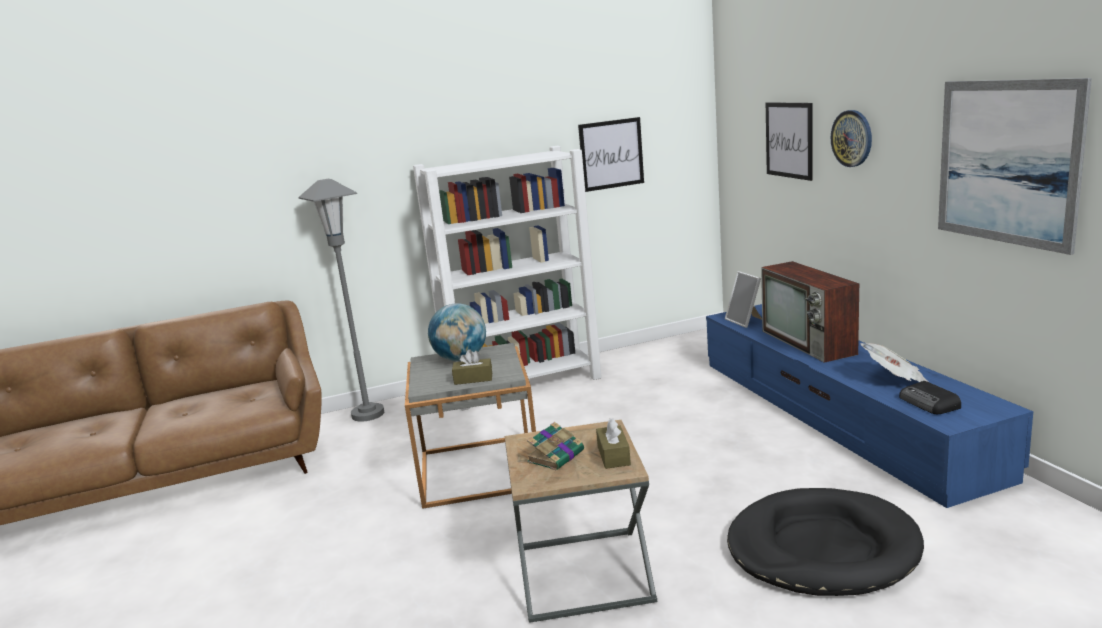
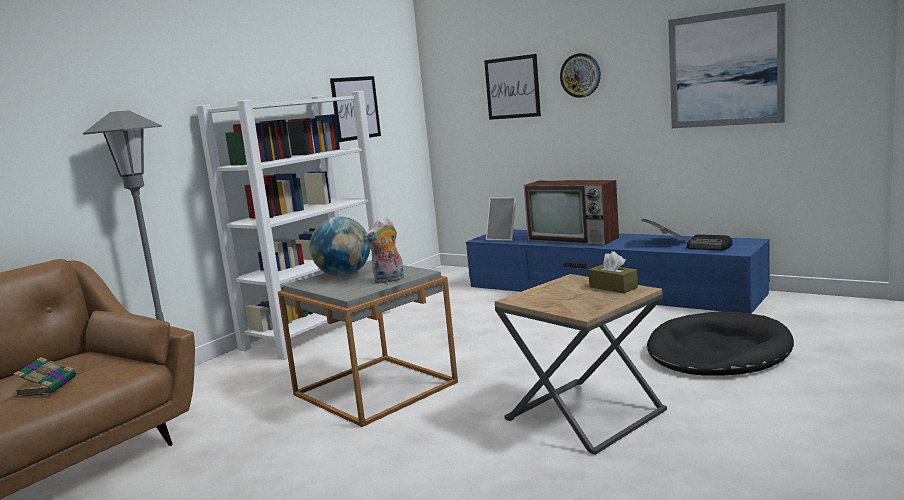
camera: 35 degrees left, 5 degrees down
(473, 379) = (389, 280): brown tissue box -> plush toy
(556, 456) = (569, 298): book -> book (47, 386)

